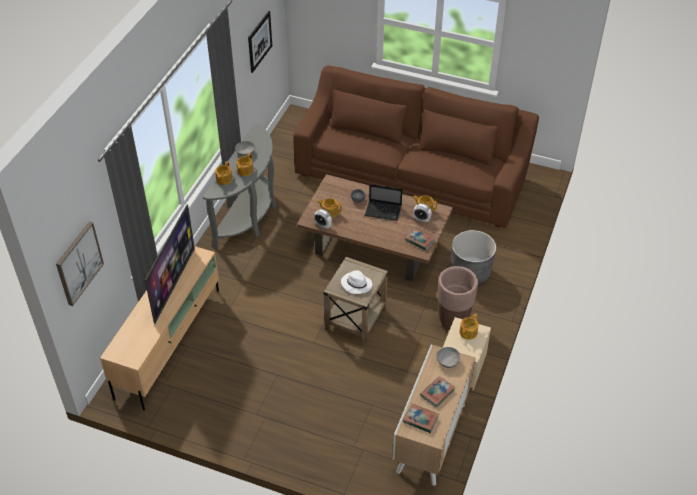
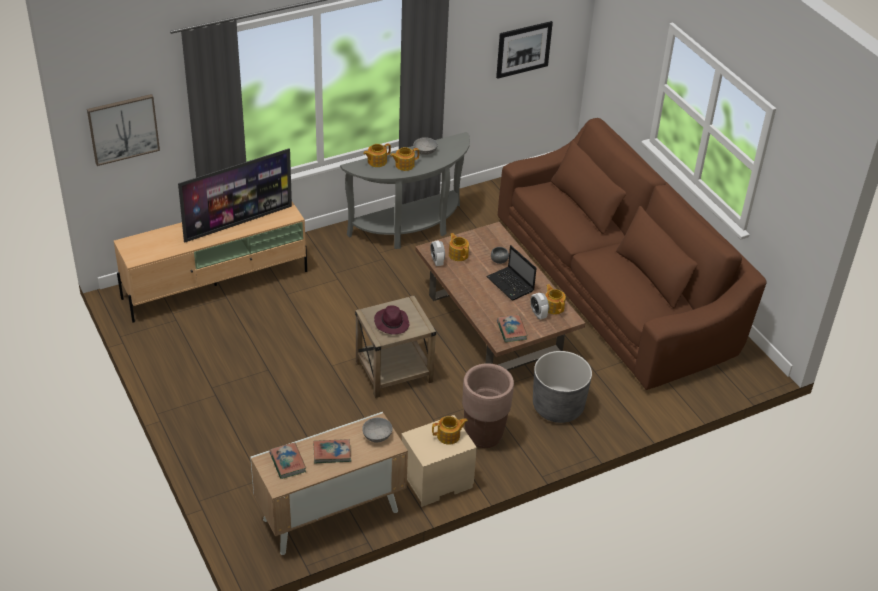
camera: 40 degrees right, 5 degrees down
(356, 284) = (391, 323): white hat -> purple hat

